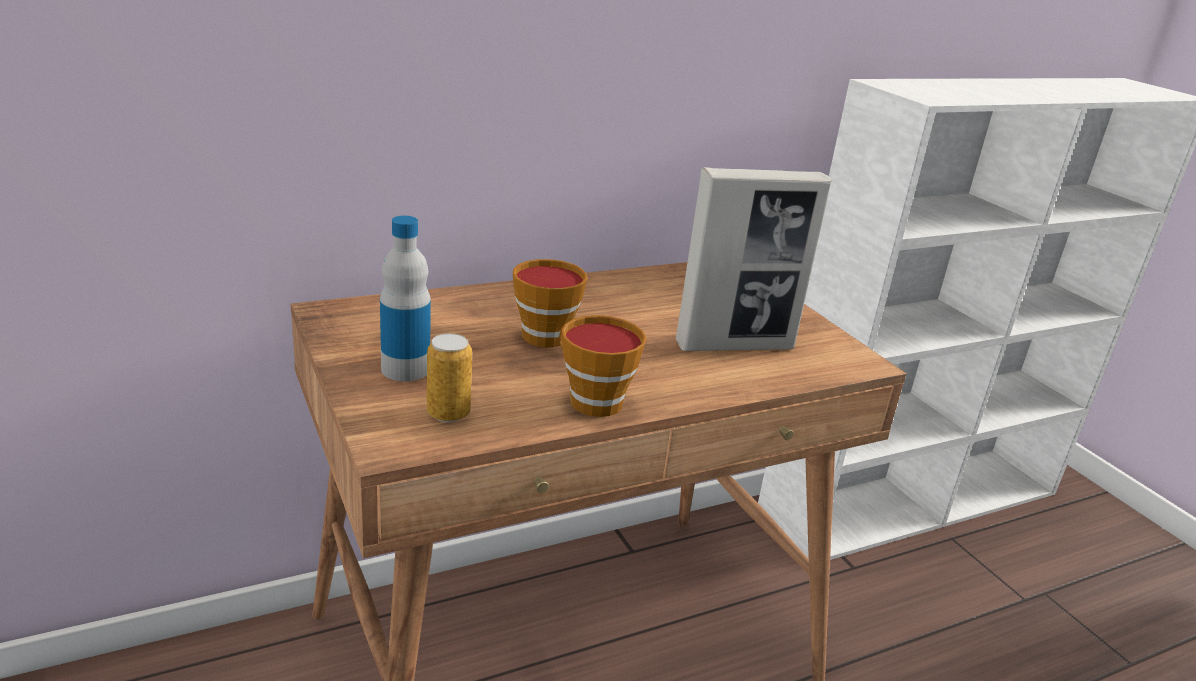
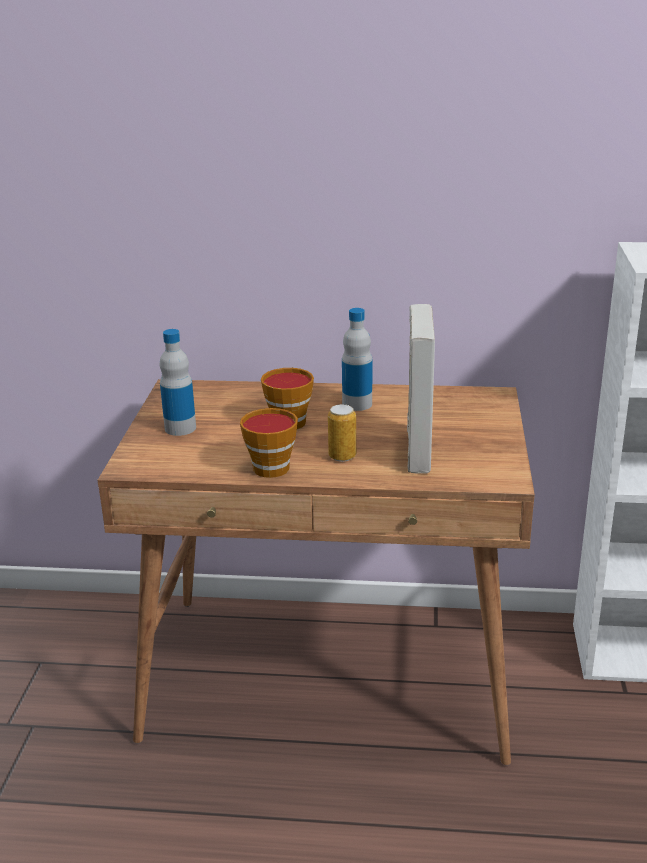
camera: 35 degrees right, 0 degrees up
(448, 413) = (176, 457): can -> can (342, 456)
(598, 299) = (357, 404): none -> bottle
(735, 345) = (418, 451): picture frame -> picture frame turned 105 degrees counterclockwise

